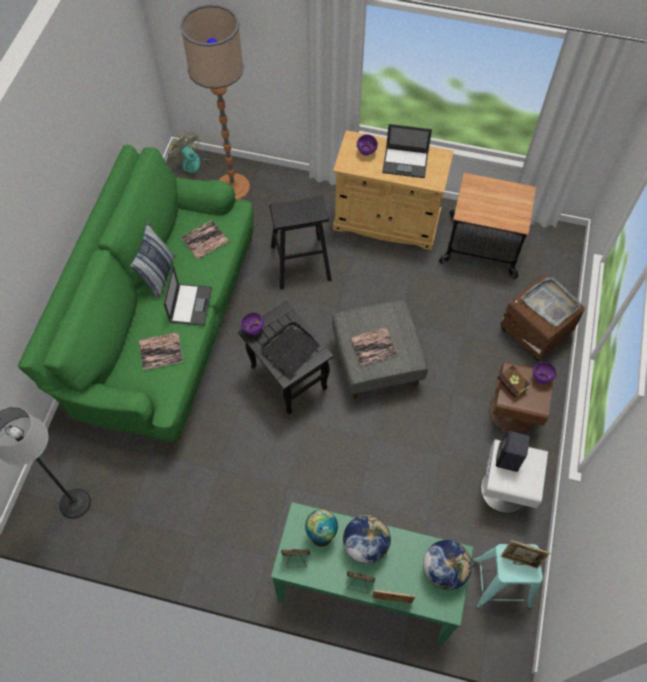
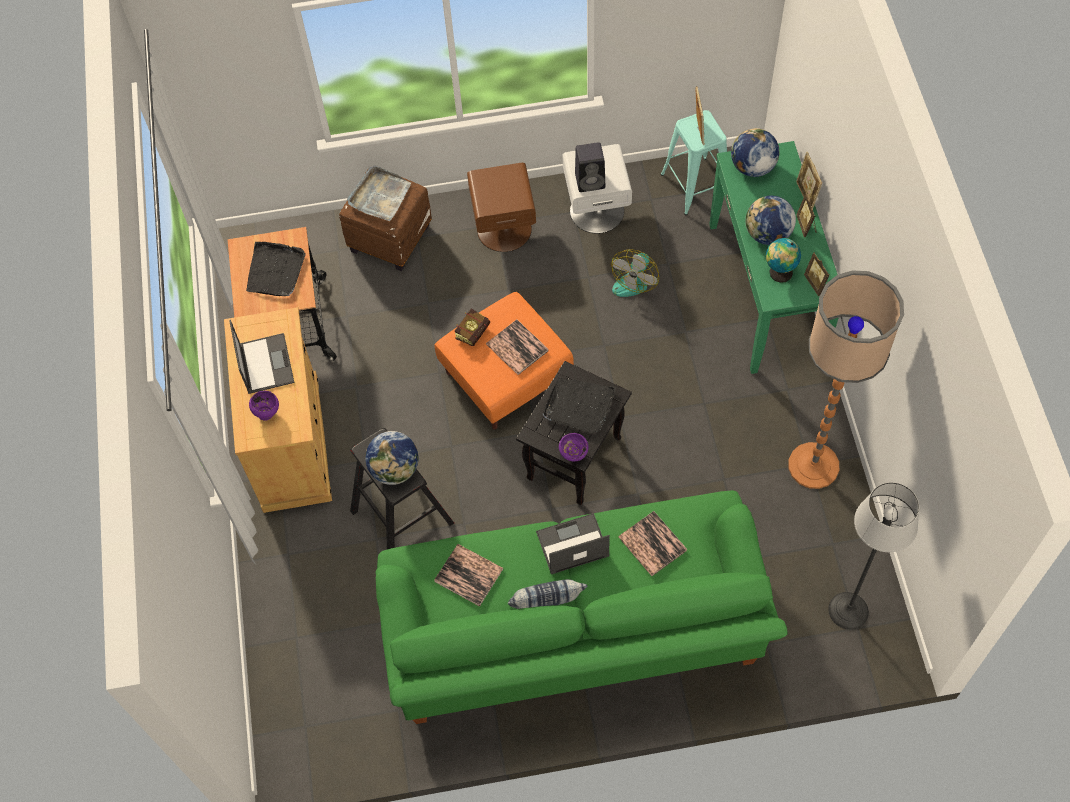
camera: 110 degrees left, 0 degrees up
(195, 167) = (291, 735): fan -> fan (634, 279)
(233, 187) = (308, 662): floor lamp -> floor lamp (813, 466)
(292, 214) = (395, 469): none -> globe
(377, 361) = (506, 376): grey ottoman -> orange ottoman
(494, 205) = (275, 271): none -> black tray
(513, 388) = (506, 199): book -> book (475, 331)
(540, 378) = (482, 180): purple bowl -> none

